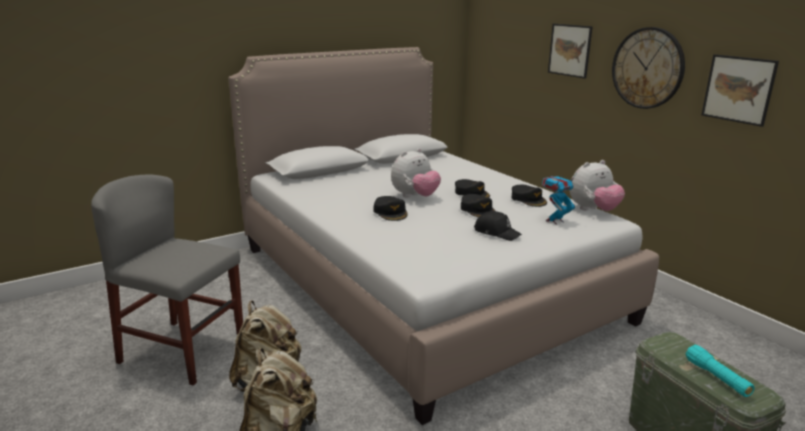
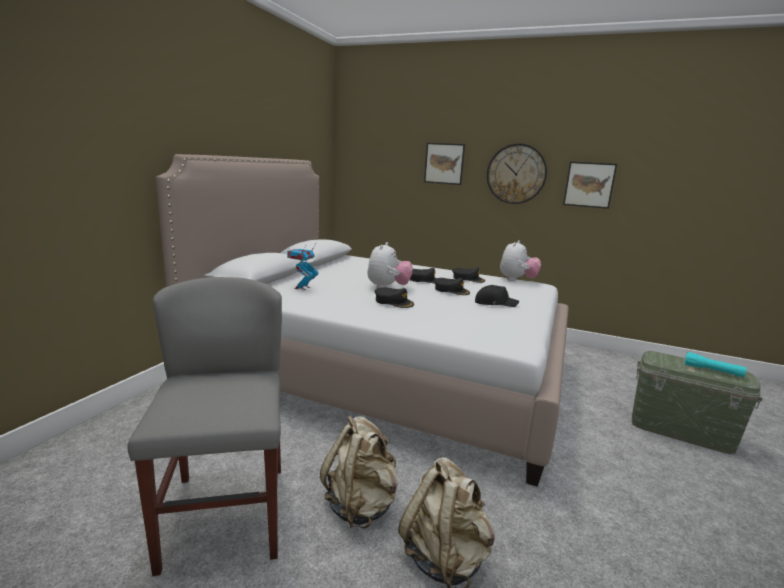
camera: 35 degrees left, 5 degrees down
(183, 351) = (226, 515): grey chair -> grey chair turned 90 degrees clockwise
(555, 221) = (512, 289): toy robot -> toy robot (302, 288)

